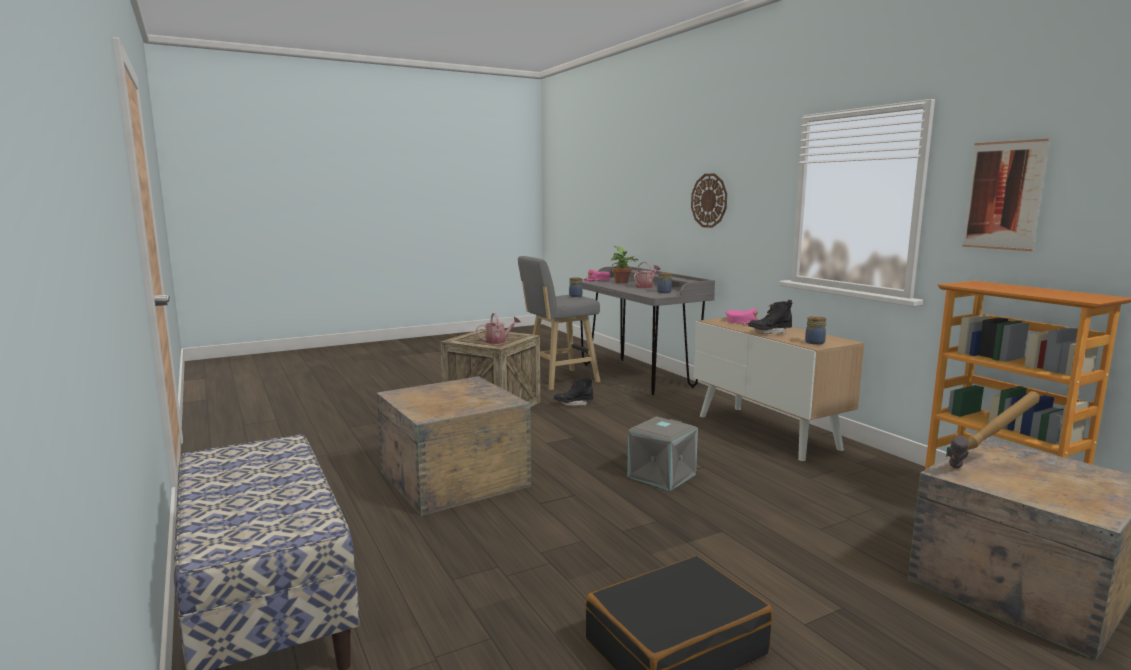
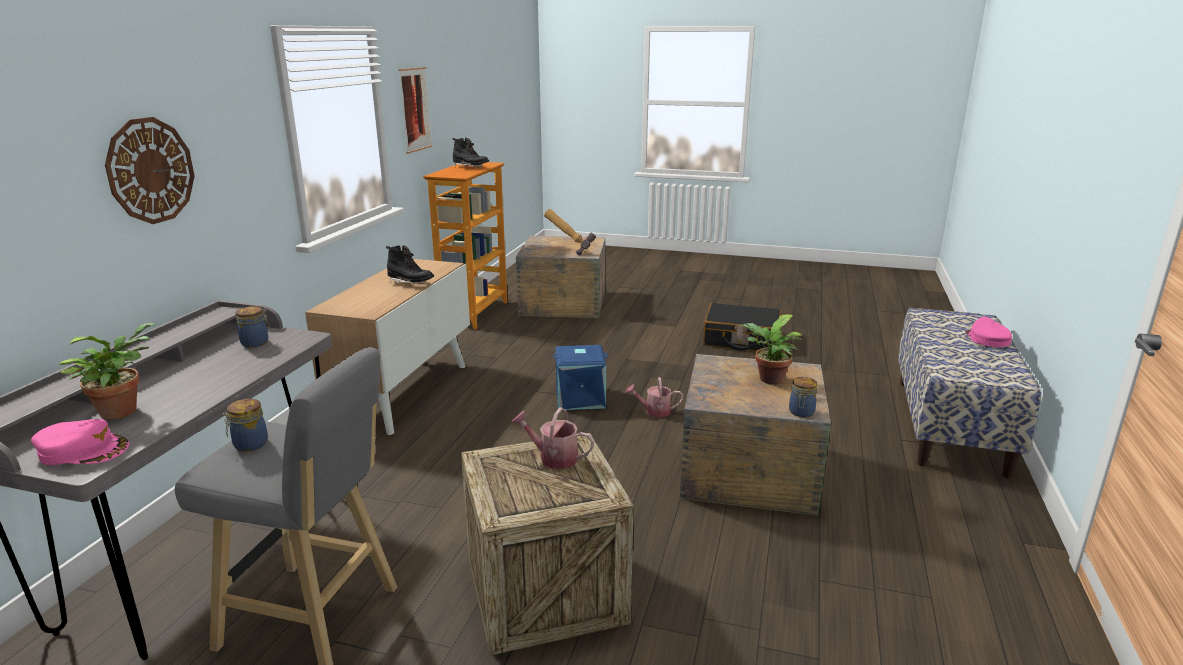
camera: 135 degrees left, 10 degrees up
(446, 401) = (768, 380): none -> potted plant
(573, 404) = (444, 529): black boot -> black boot (470, 168)
(645, 286) = (184, 373): watering can -> watering can (654, 411)
(662, 476) = (580, 397): grey storage box -> blue storage box
(744, 322) = (358, 301): pink cap -> pink cap (987, 339)
(814, 342) = (433, 267): jar -> jar (801, 413)

